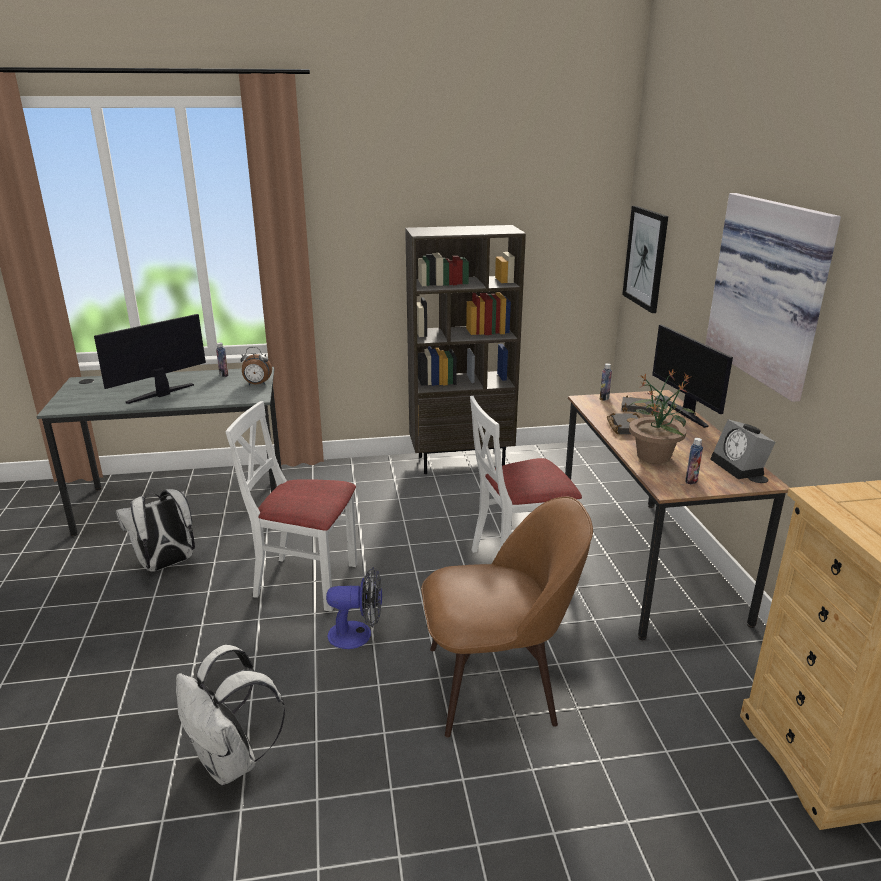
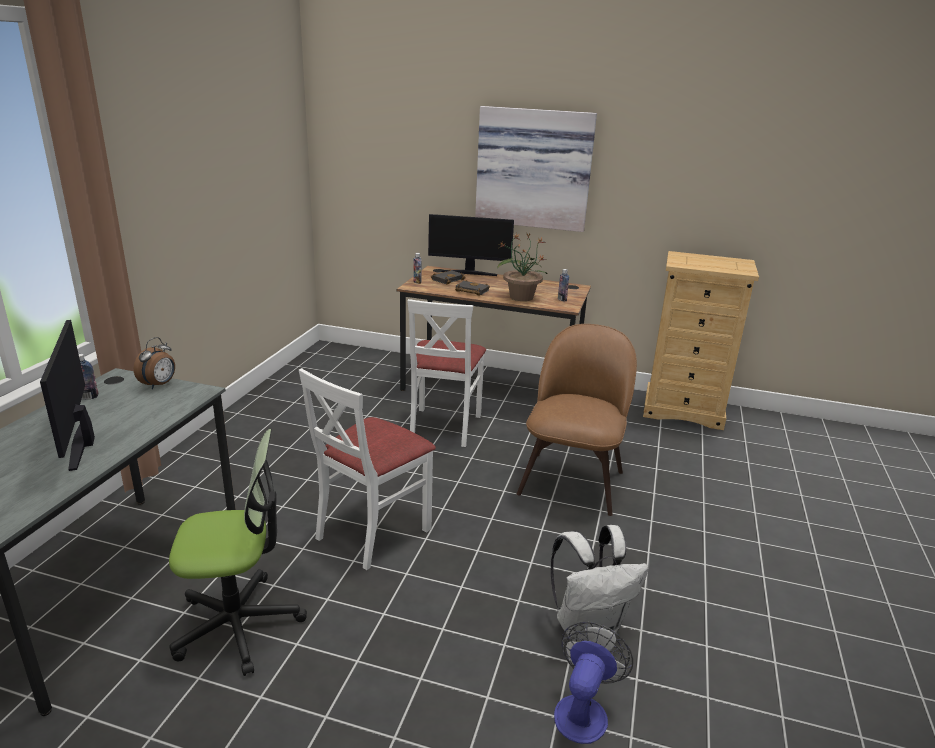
camera: 65 degrees left, 0 degrees up
(166, 565) = (238, 624): white backpack -> office chair
(358, 635) = (475, 523): fan -> fan (583, 710)
(461, 461) = (267, 401): brown bookcase -> none
(645, 258) = (352, 169): picture -> none
(740, 467) = (557, 285): alarm clock -> none

